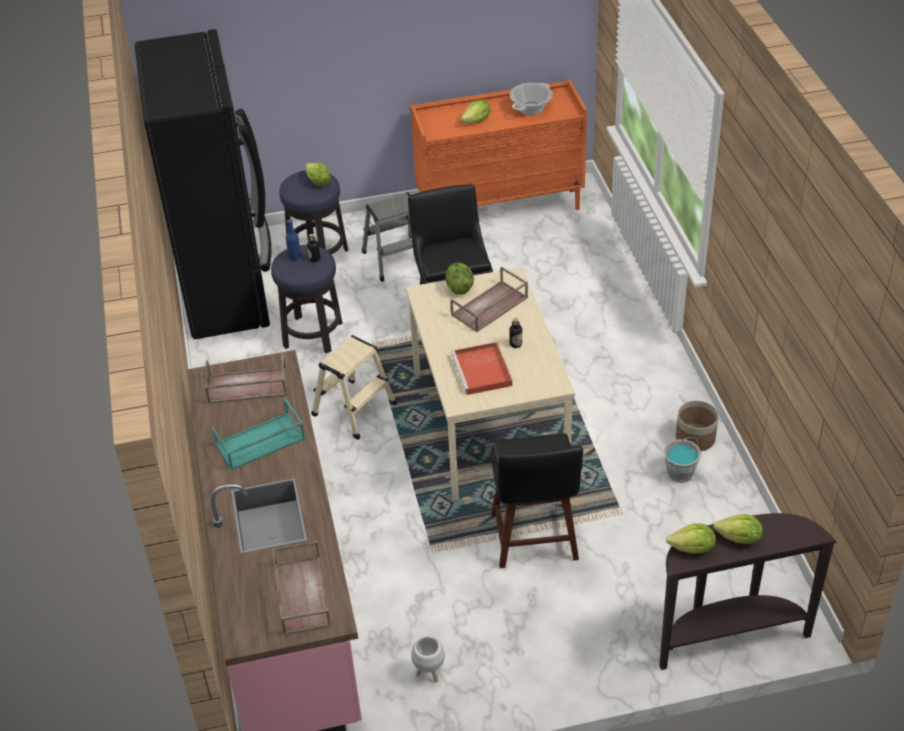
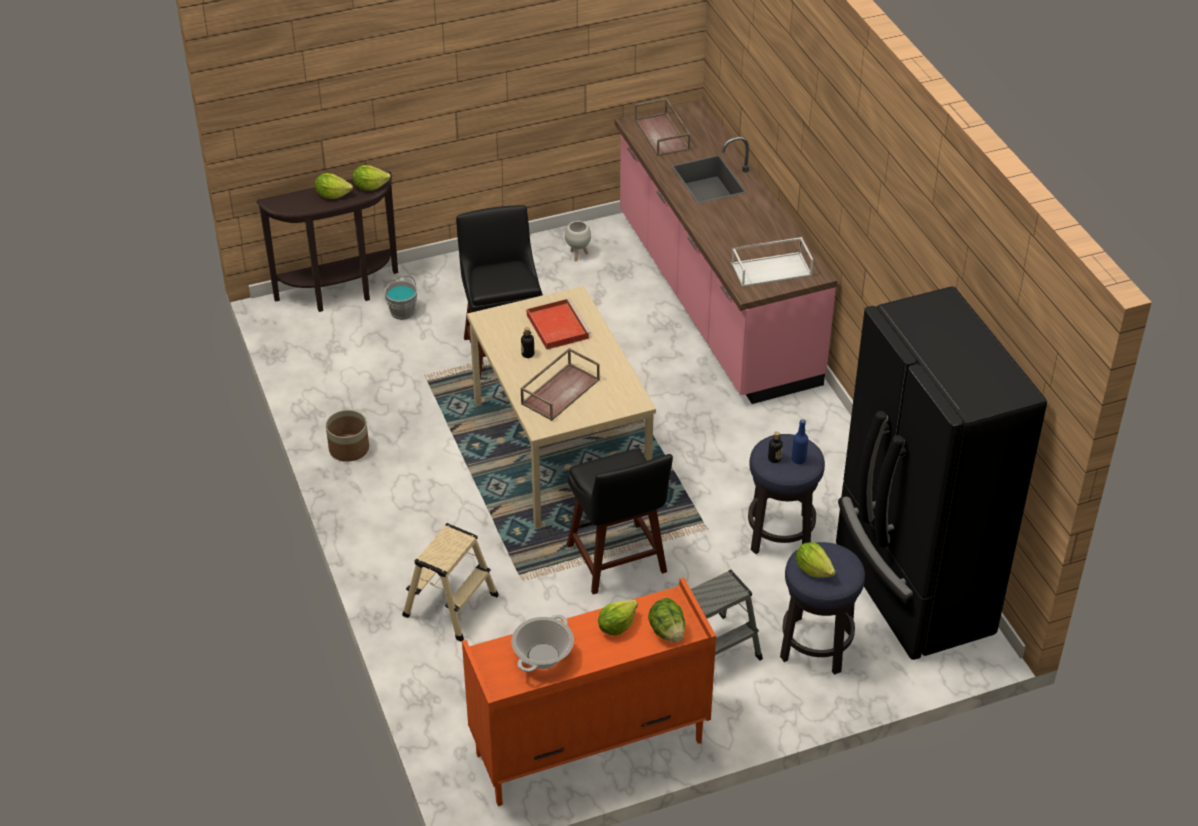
camera: 170 degrees right, 0 degrees up
(246, 386) = (772, 269): brown tray -> white tray
(259, 442) = (739, 226): turquoise tray -> none
(354, 409) = (704, 453): beige step ladder -> beige step ladder (450, 605)
(459, 288) = (597, 410): lettuce -> lettuce (667, 631)
(680, 472) = (367, 415): grey bucket -> grey bucket (402, 312)

